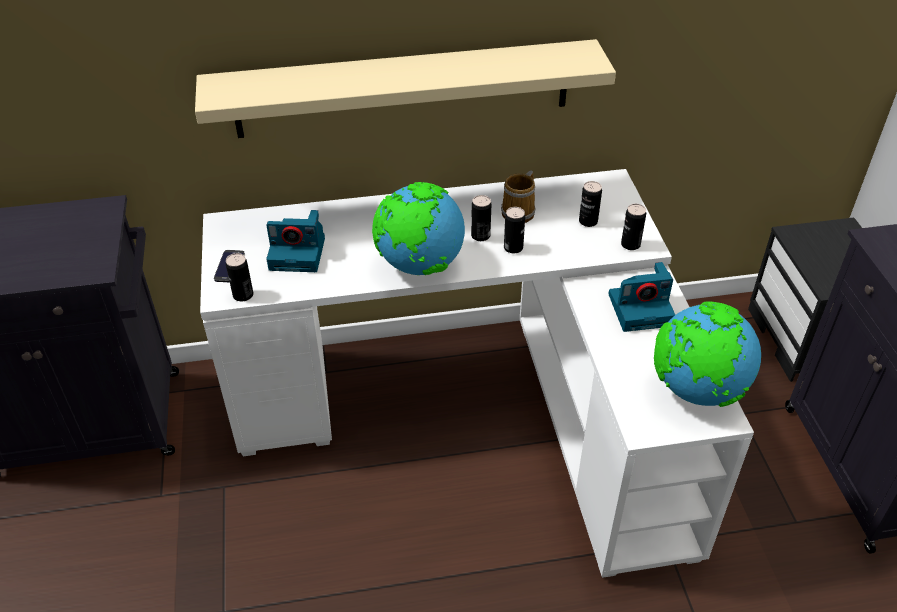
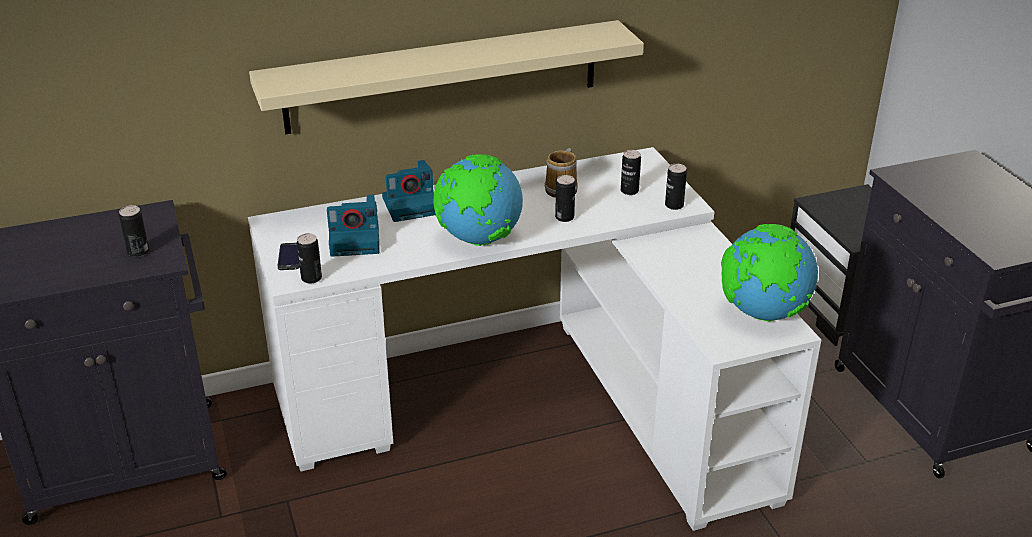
camera: 10 degrees left, 10 degrees down
(480, 236) = (530, 211): can -> can (138, 252)
(641, 309) = (695, 257): camera -> camera (411, 205)

